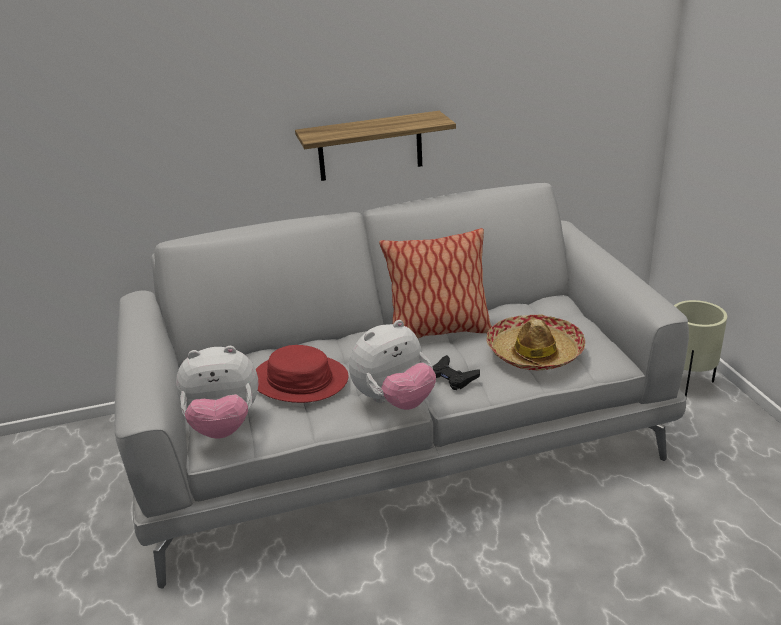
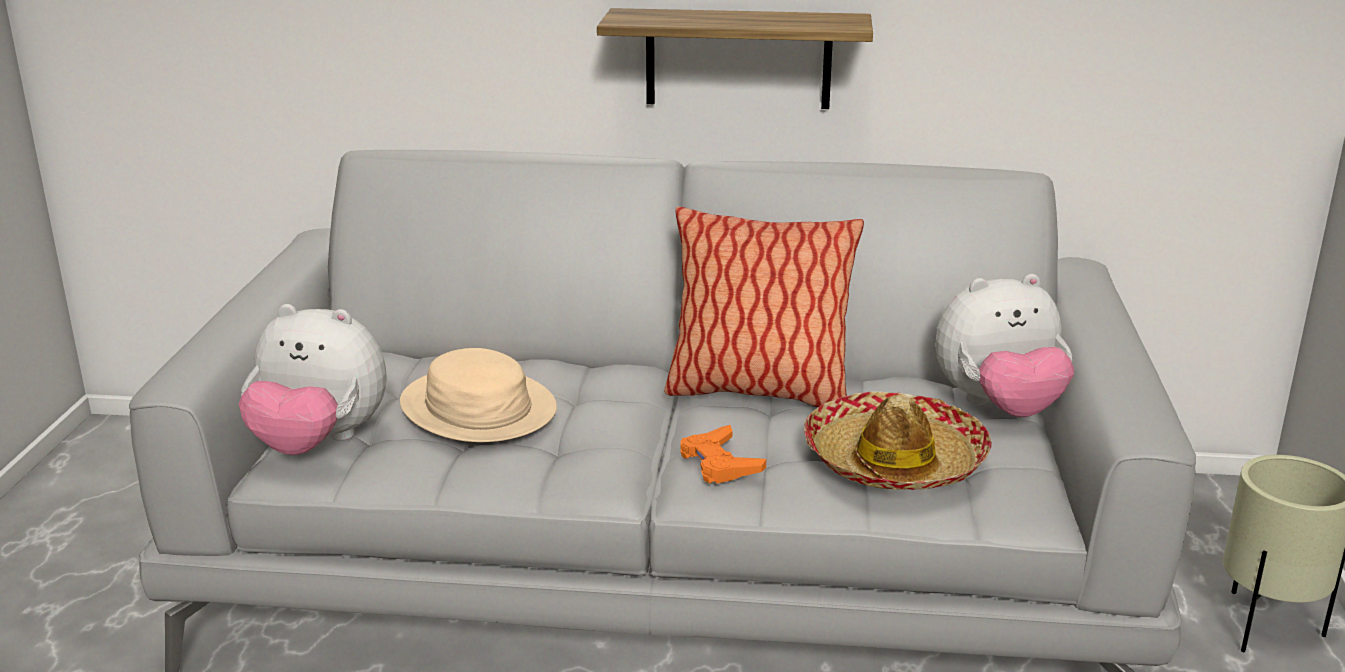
camera: 20 degrees right, 5 degrees down
(300, 380) = (477, 408): red hat -> beige hat
(394, 401) = (598, 475): plush toy -> plush toy (999, 407)
(452, 377) = (719, 463): black game controller -> orange game controller

